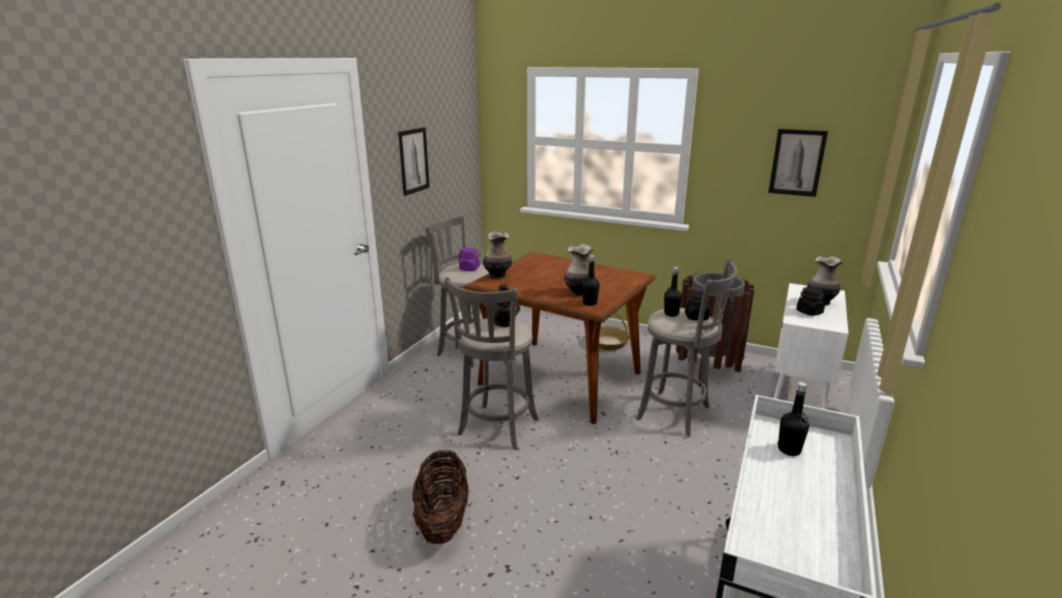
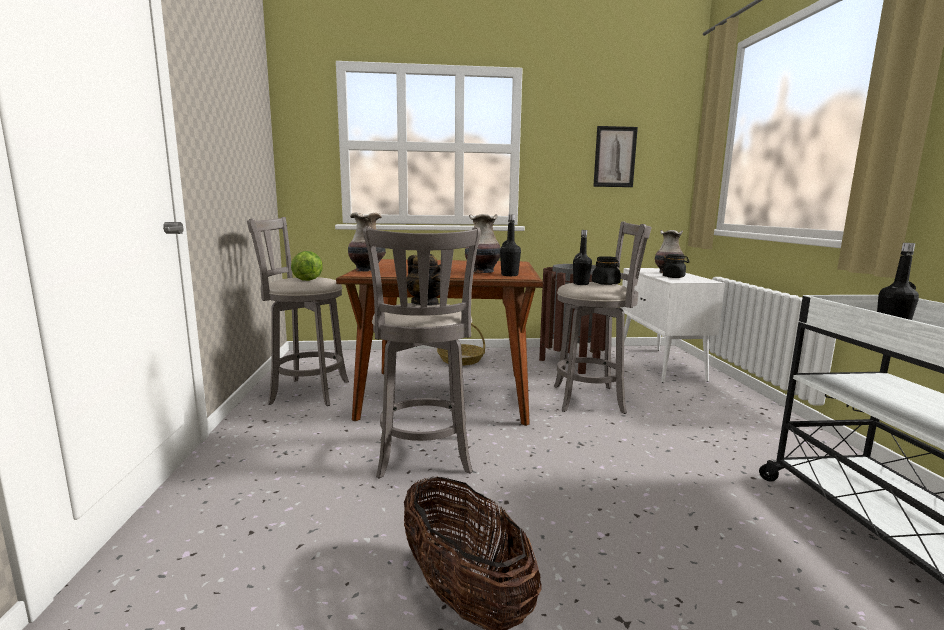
camera: 30 degrees left, 10 degrees down
(413, 161) = (220, 133): picture -> none
(469, 269) = (308, 279): purple jar -> lettuce

